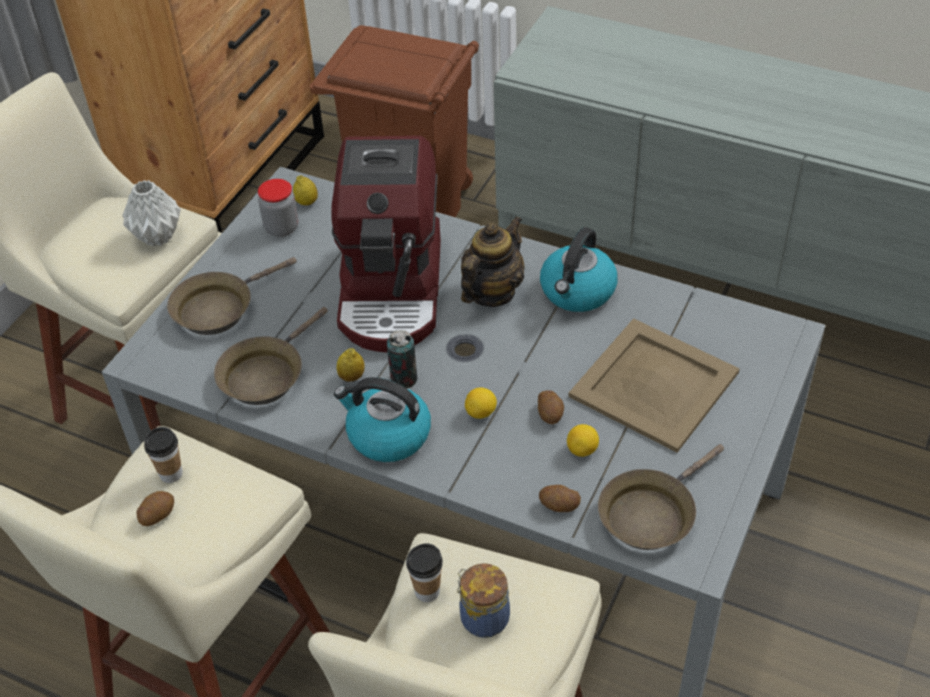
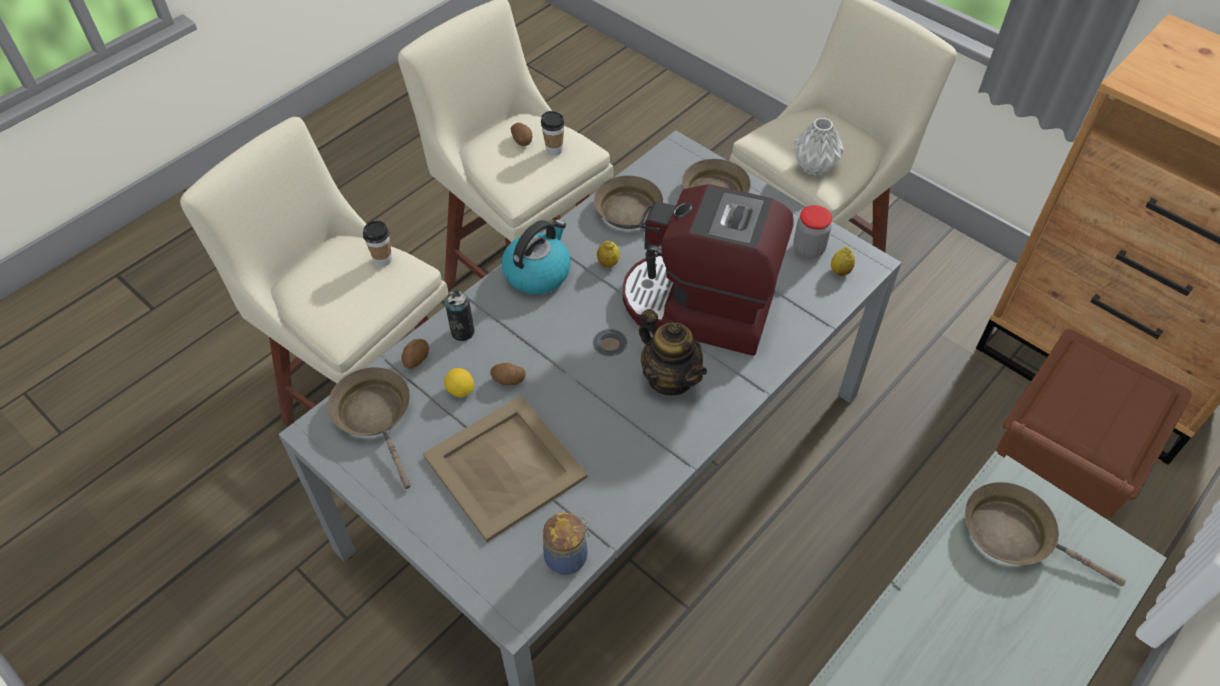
camera: 105 degrees right, 5 degrees up
(404, 379) = (591, 294): can -> can (462, 332)
(481, 413) = (532, 334): lemon -> none
(483, 617) = (345, 284): jar -> jar (567, 556)
(567, 66) = (1014, 535): none -> brown frying pan
(577, 291) = (645, 445): kettle -> none

